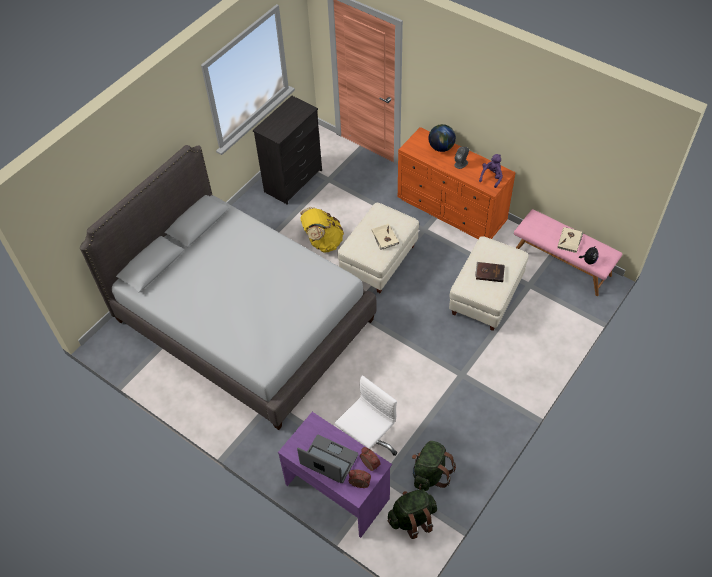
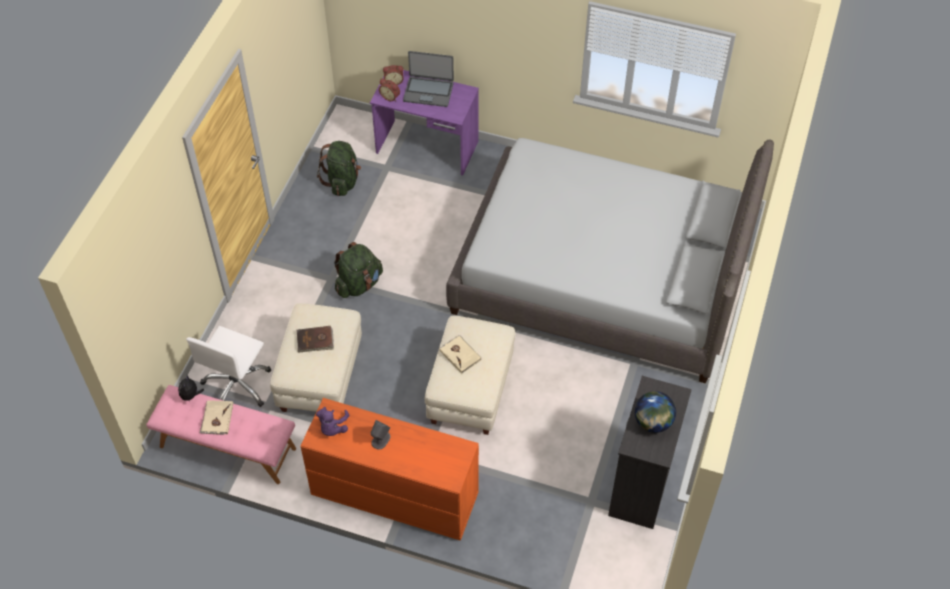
camera: 160 degrees right, 0 degrees up
(322, 242) = (554, 399): yellow backpack -> none
(366, 443) = (413, 191): white office chair -> white office chair (237, 386)
(412, 519) = (350, 143): green backpack -> green backpack (359, 284)
(441, 147) = (416, 461): globe -> globe (652, 422)

